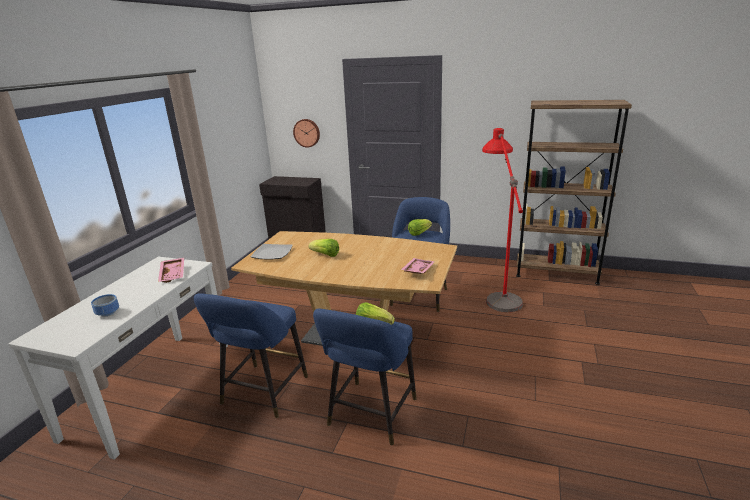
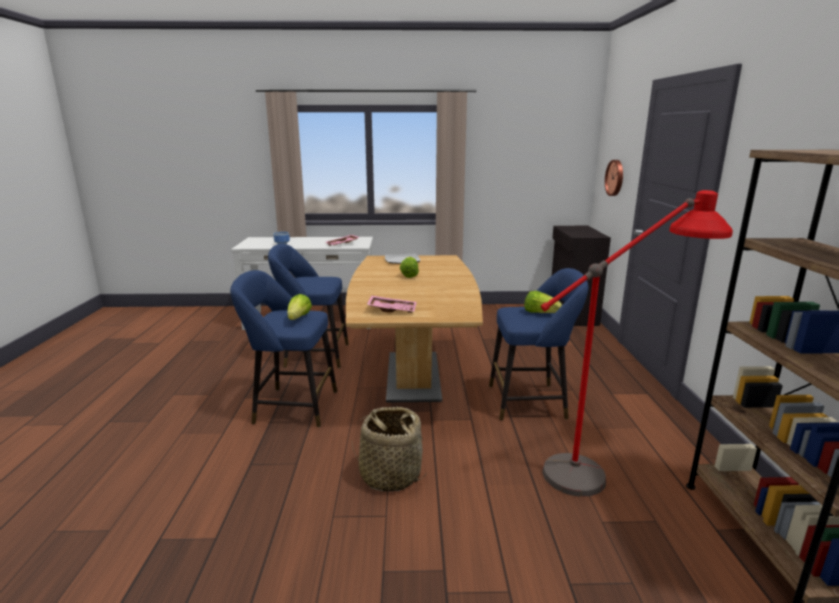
camera: 70 degrees right, 5 degrees down
(492, 368) = (390, 475): none -> basket

